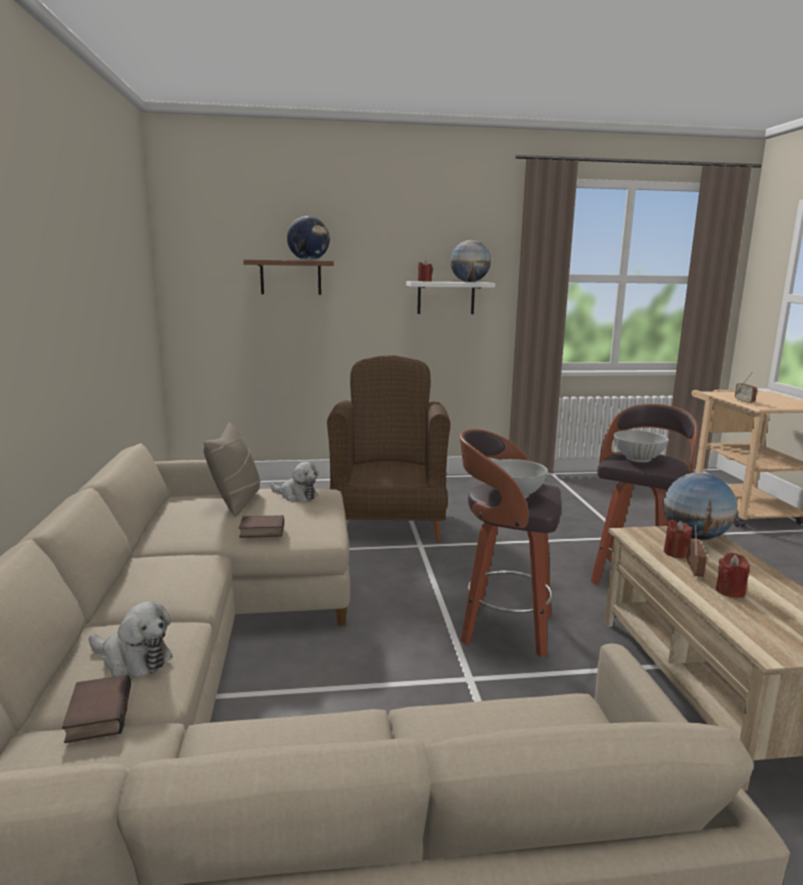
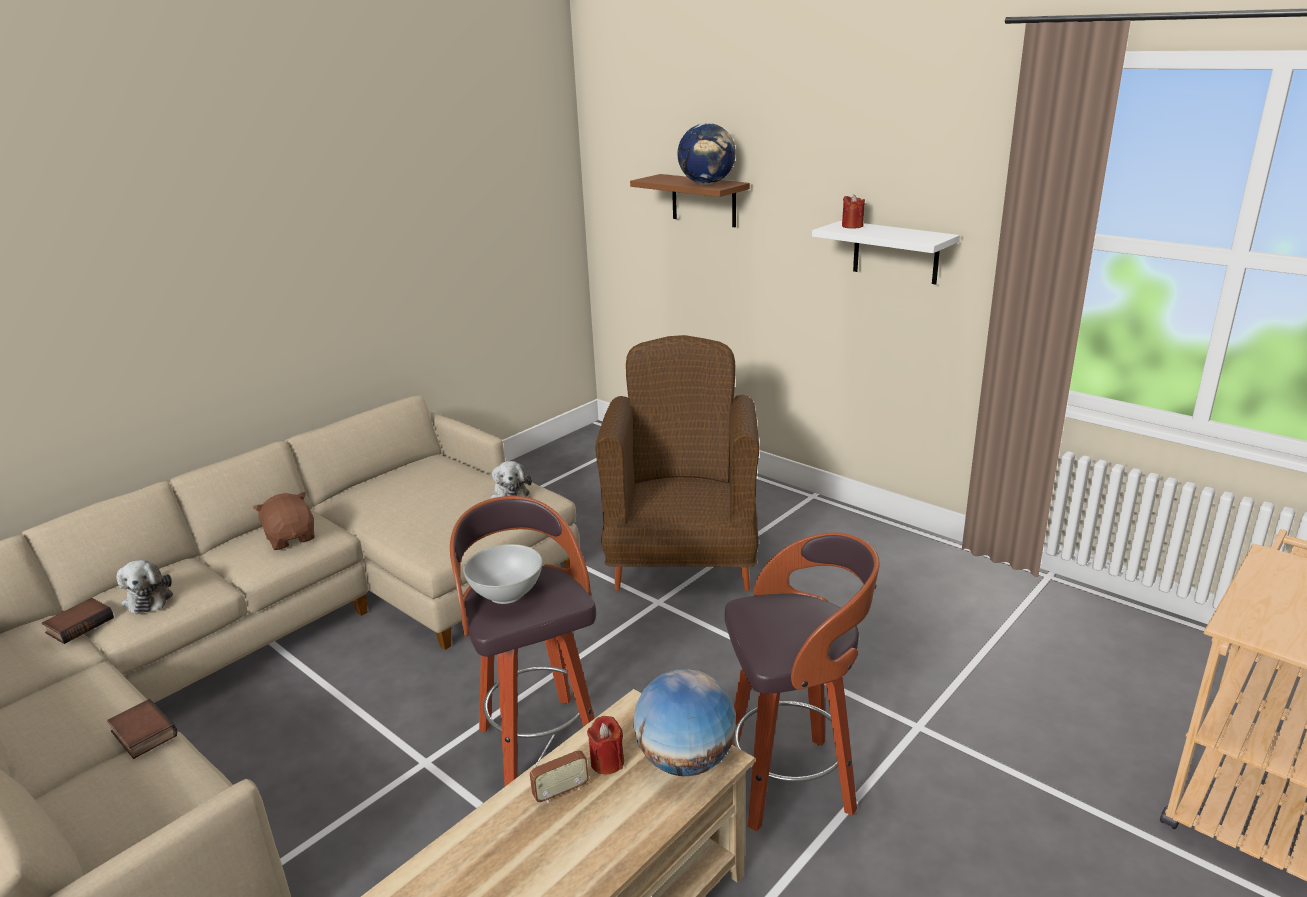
camera: 50 degrees right, 10 degrees up
(178, 571) = (291, 538): none -> brown plush toy
(236, 502) = (447, 482): beige pillow -> none
(261, 531) = (399, 525): book -> book (141, 734)
(389, 523) = (683, 558): brown armchair -> brown armchair turned 45 degrees counterclockwise
(469, 282) = (913, 236): globe -> none
(638, 458) = (779, 616): white bowl -> none
(730, 591) = (527, 836): red candle -> none
(744, 402) = (1248, 598): radio -> none

